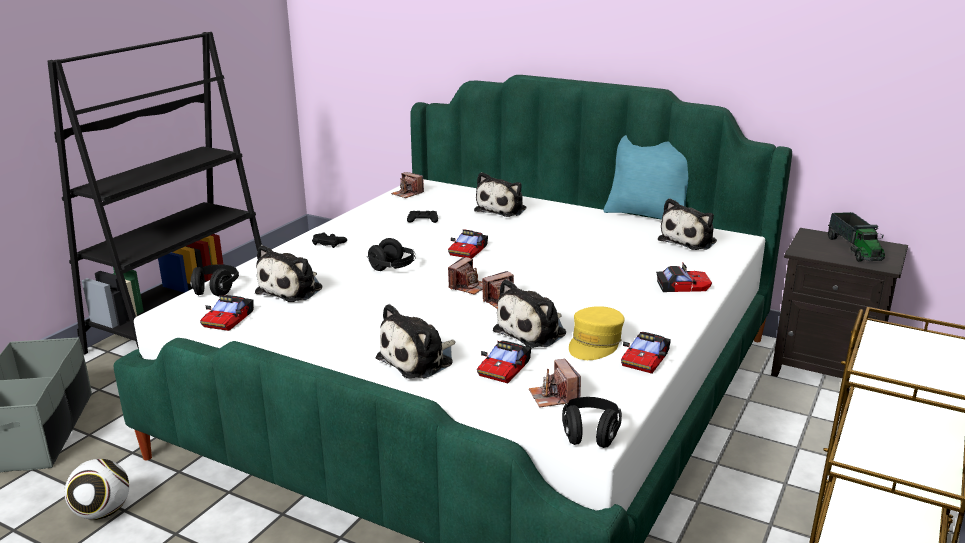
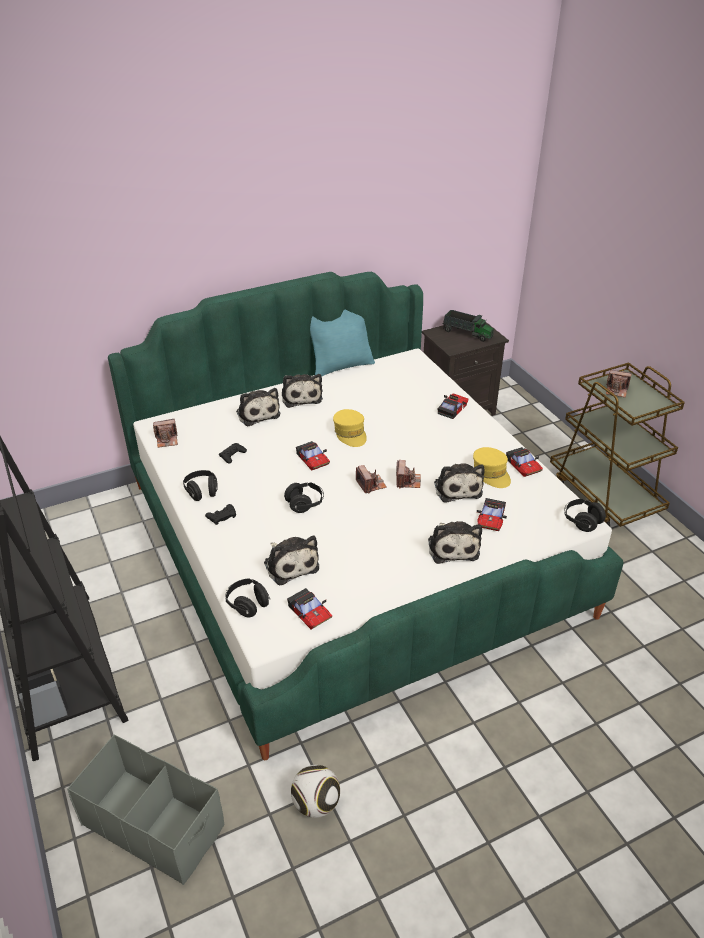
camera: 55 degrees left, 15 degrees up
(354, 226) = (202, 491): none -> black headphones
(504, 368) = (491, 518): toy car -> toy car turned 45 degrees clockwise
(540, 253) = (350, 433): none -> yellow cap
(554, 396) = (536, 515): camera -> camera (616, 390)
(689, 240) = (395, 373): plush toy -> plush toy (301, 396)

